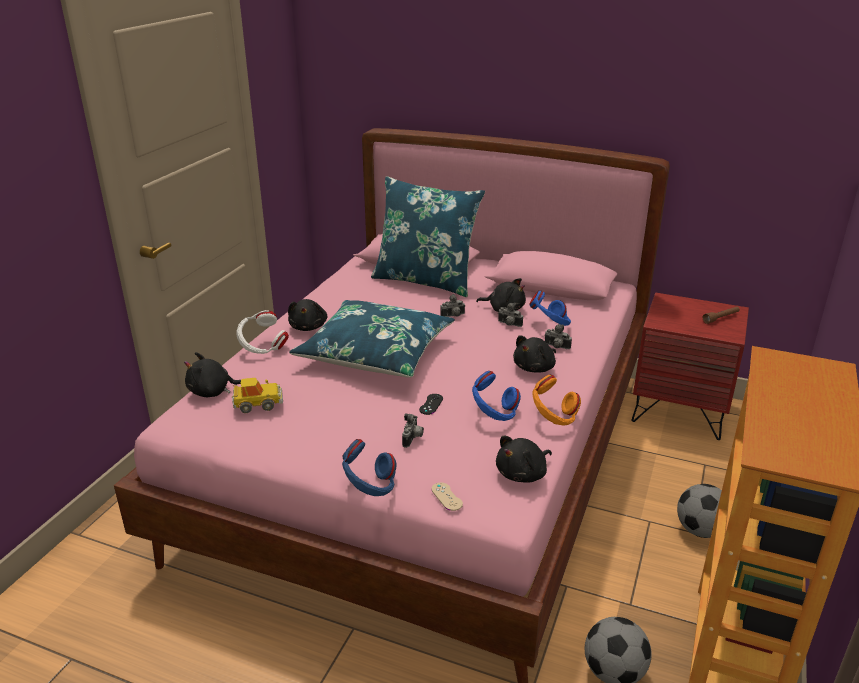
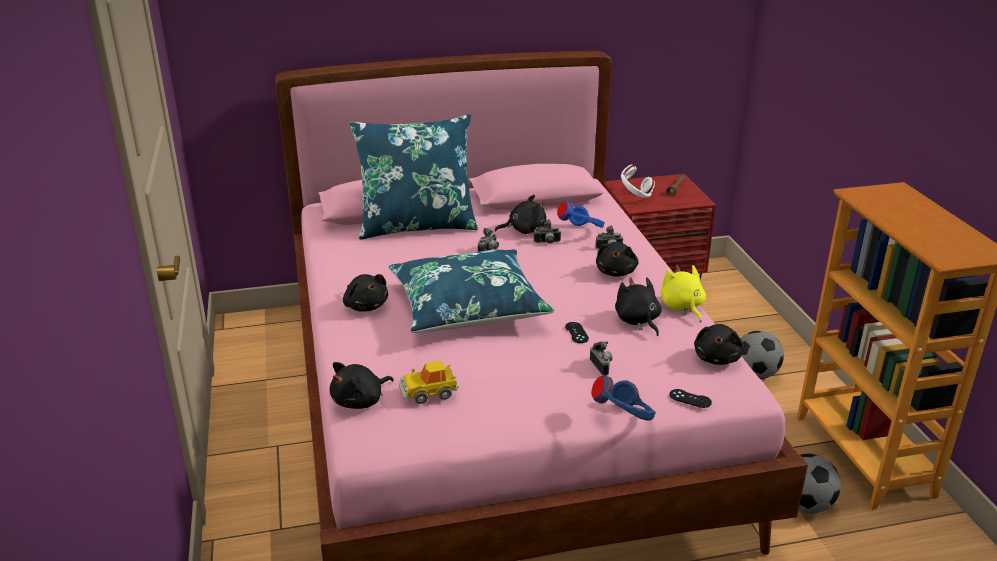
camera: 35 degrees left, 0 degrees up
(258, 404) = (429, 392): toy car -> toy car turned 150 degrees counterclockwise
(262, 348) = (349, 342): white headphones -> white headphones (635, 196)
(446, 496) = (690, 398): beige game controller -> black game controller
(494, 414) = (638, 321): blue headphones -> black plush toy
(553, 418) = (682, 307): orange headphones -> yellow plush toy

